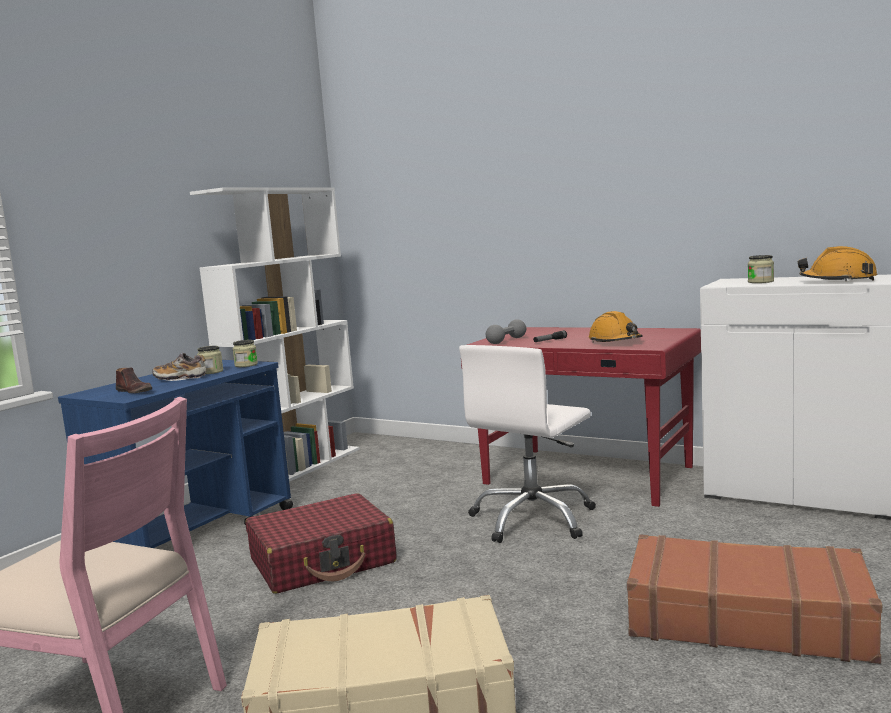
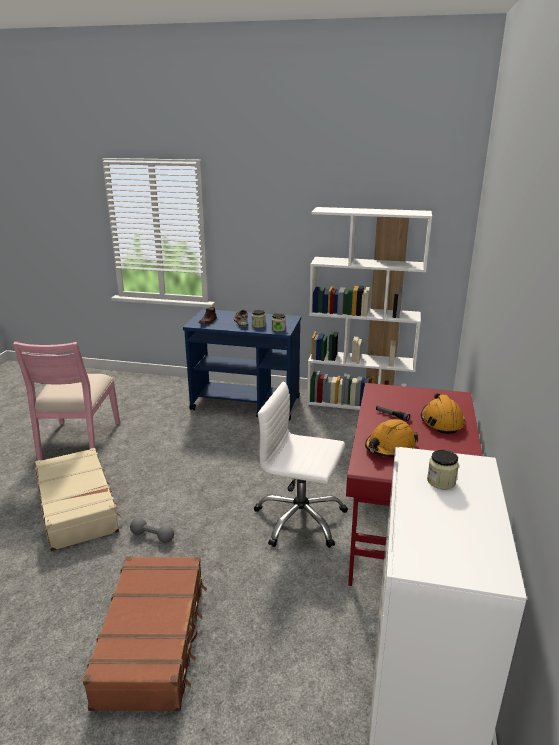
camera: 70 degrees right, 15 degrees up
(323, 561) = (218, 452): red suitcase -> none
(506, 340) = (390, 397): grey dumbbell -> grey dumbbell (152, 536)
(838, 281) = (433, 533): orange hard hat -> orange hard hat (441, 421)

